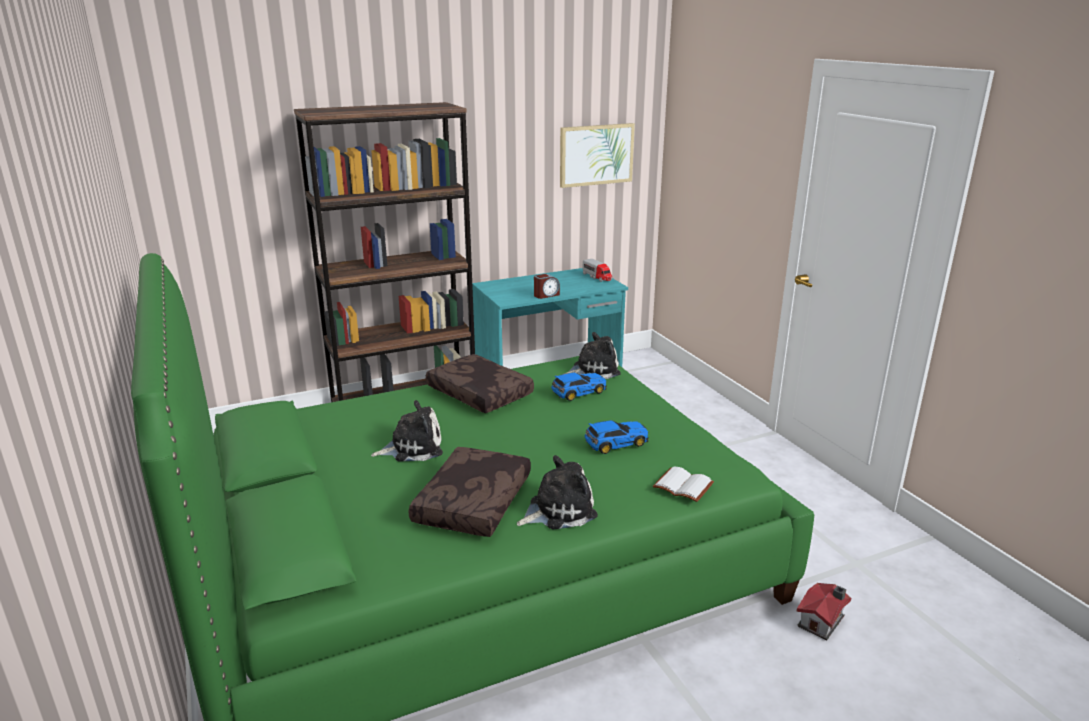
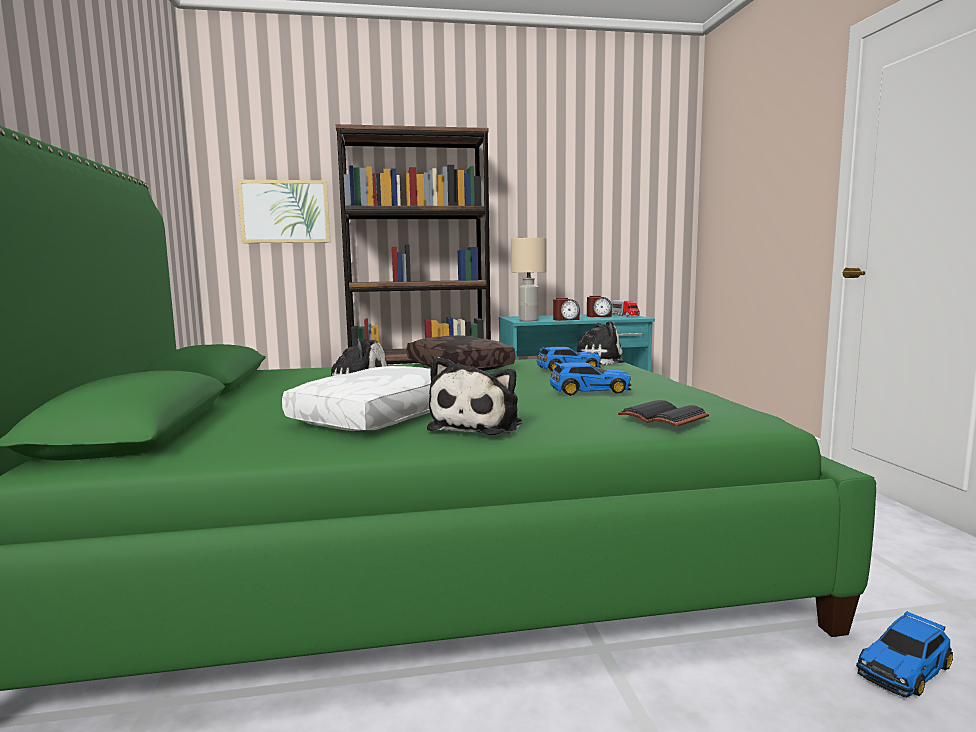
camera: 15 degrees right, 15 degrees down
(475, 504) = (380, 417): brown pillow -> white pillow
(511, 299) = (529, 320): none -> beige table lamp
(558, 510) = (479, 426): plush toy -> plush toy turned 120 degrees clockwise
(573, 281) = (598, 316): none -> alarm clock
(596, 154) = (627, 202): picture -> picture (285, 212)
(681, 486) = (660, 417): white book -> black book
(822, 621) = (904, 668): toy house -> toy car

